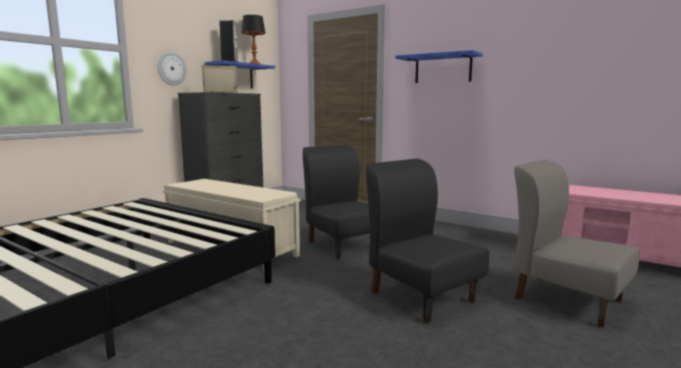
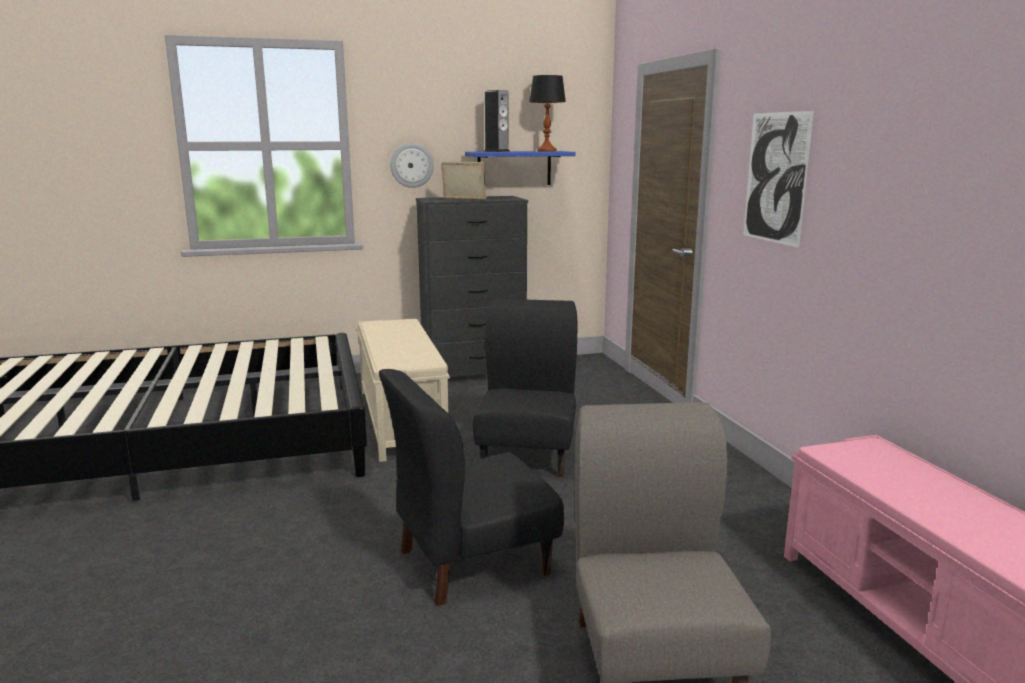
camera: 40 degrees right, 5 degrees up
(421, 296) = (471, 561): black chair -> black chair turned 120 degrees counterclockwise
(443, 69) = (775, 178): blue shelf -> picture

